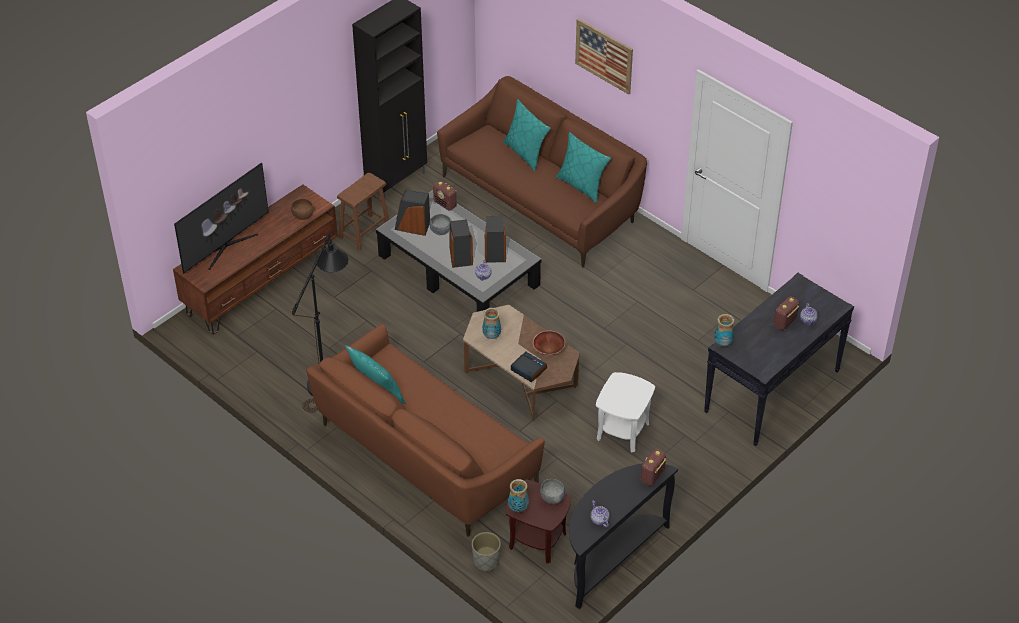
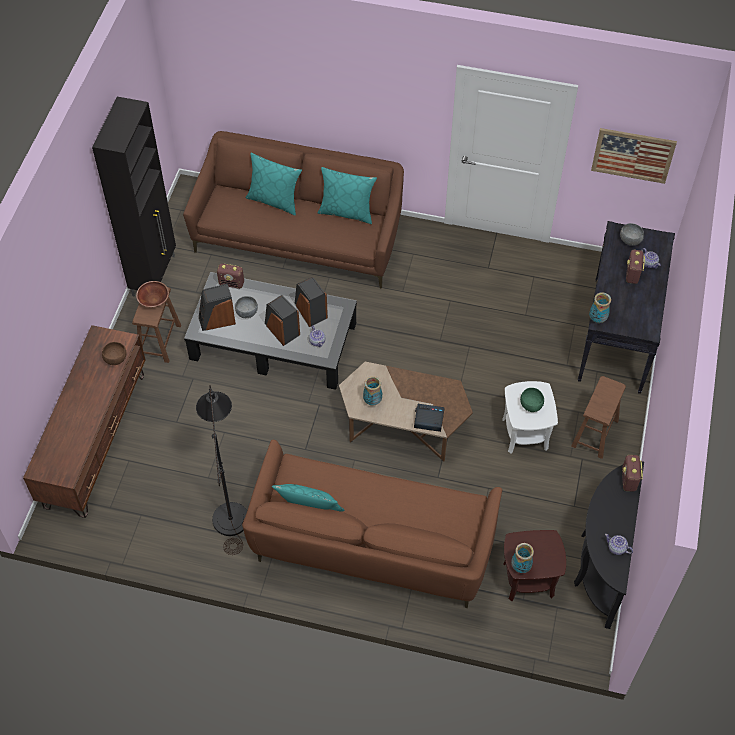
camera: 30 degrees left, 10 degrees up
(226, 247) = (61, 428): television -> none
(486, 561) = (499, 624): grey planter -> none
(549, 349) = (432, 390): brown bowl -> brown bowl (154, 299)
(552, 499) = (542, 541): grey bowl -> grey bowl (630, 241)
(604, 55) = (337, 81): picture -> picture (633, 155)
(624, 396) = (530, 406): none -> green bowl
(687, 458) = (594, 433): none -> brown stool

